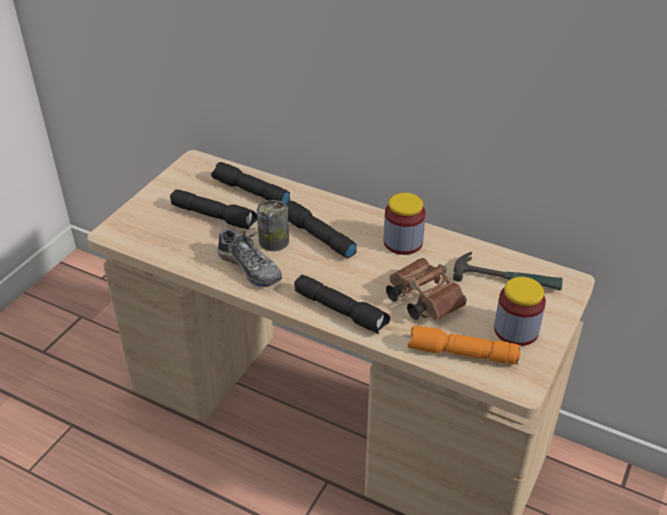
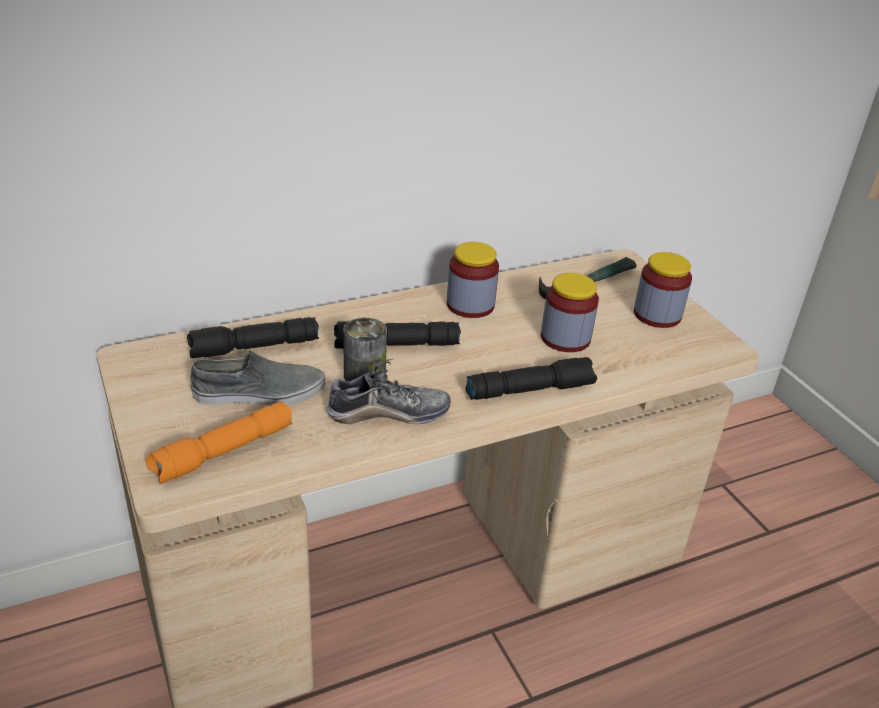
camera: 55 degrees left, 5 degrees down
(214, 216) = (259, 393): black flashlight -> grey shoe
(421, 300) = (565, 338): brown binoculars -> jar
(461, 354) = (661, 356): orange flashlight -> orange flashlight (223, 453)

